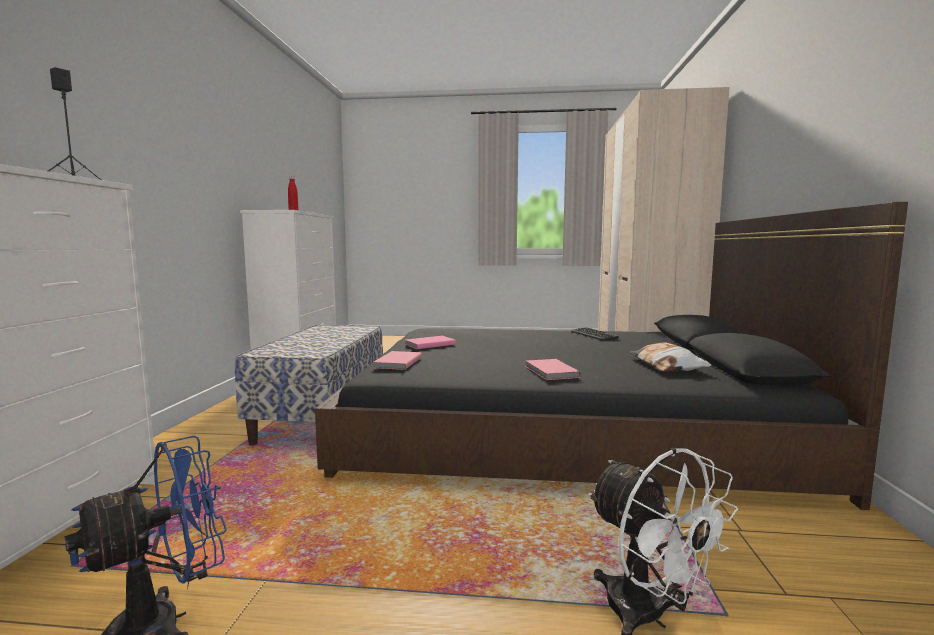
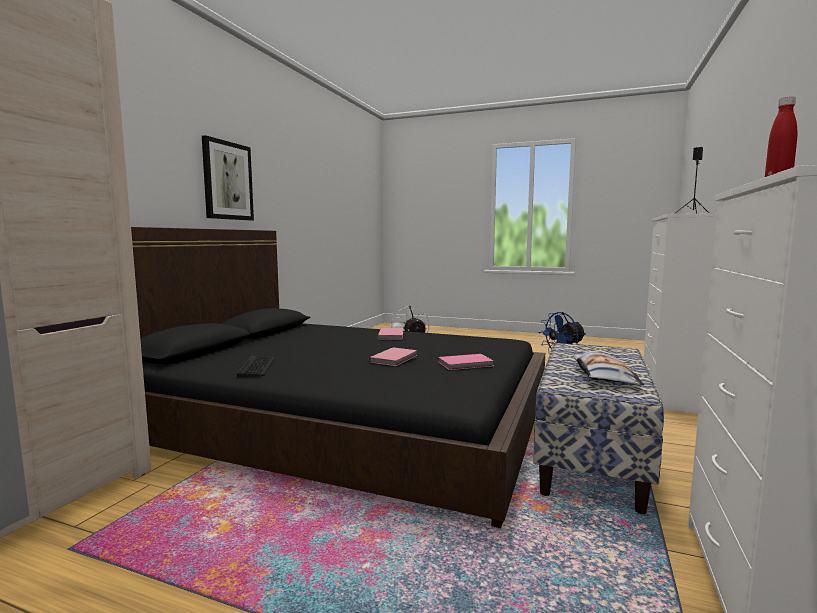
camera: 165 degrees left, 0 degrees up
(397, 362) = (497, 346): pink book -> pink book (395, 358)
(667, 365) = (305, 335): pillow -> pillow (603, 376)
(851, 126) = (227, 181): none -> picture

